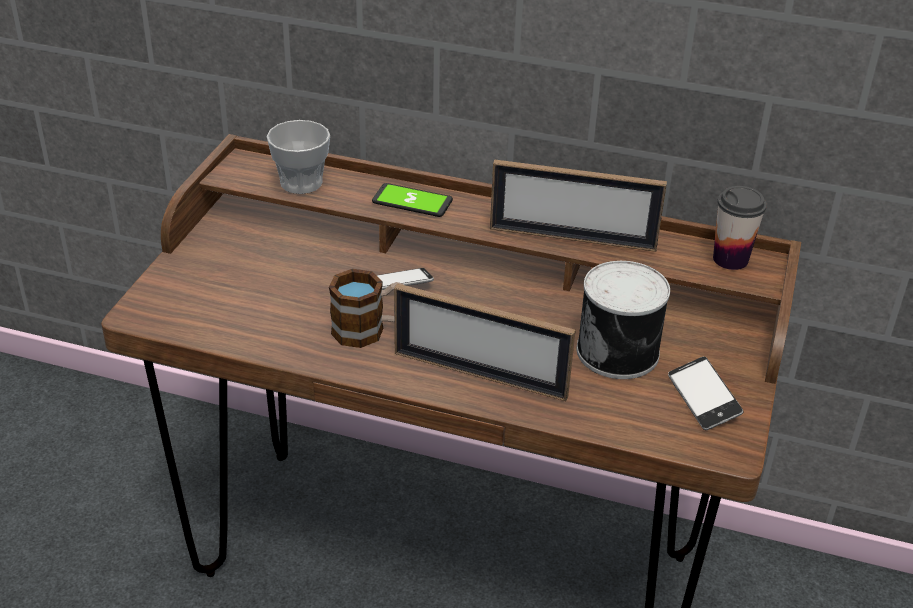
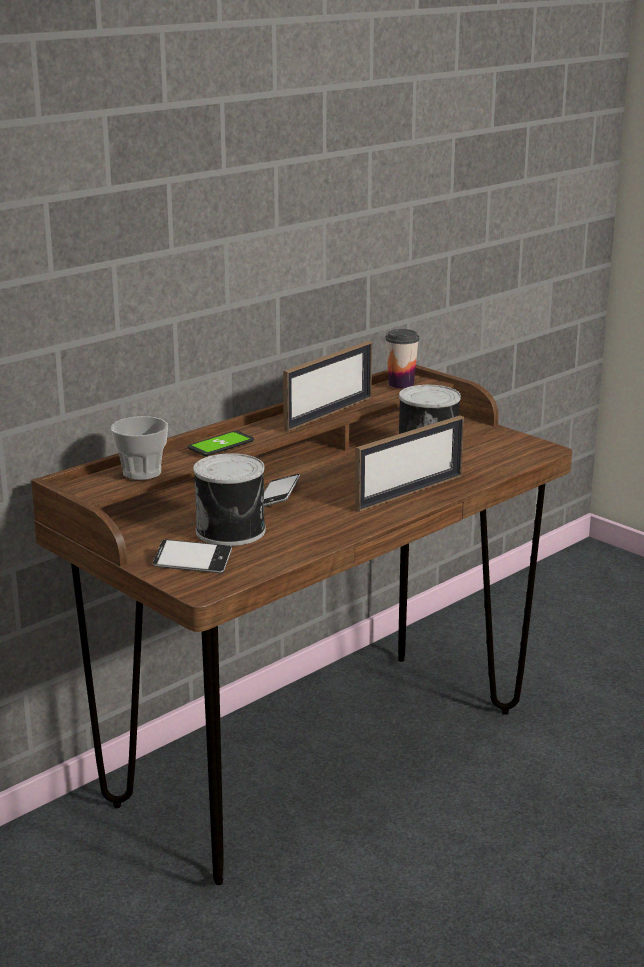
camera: 60 degrees left, 15 degrees down
(283, 287) = (232, 531): none -> can
(369, 330) = (321, 514): mug -> none
(703, 399) = (494, 443): phone -> phone (192, 563)

